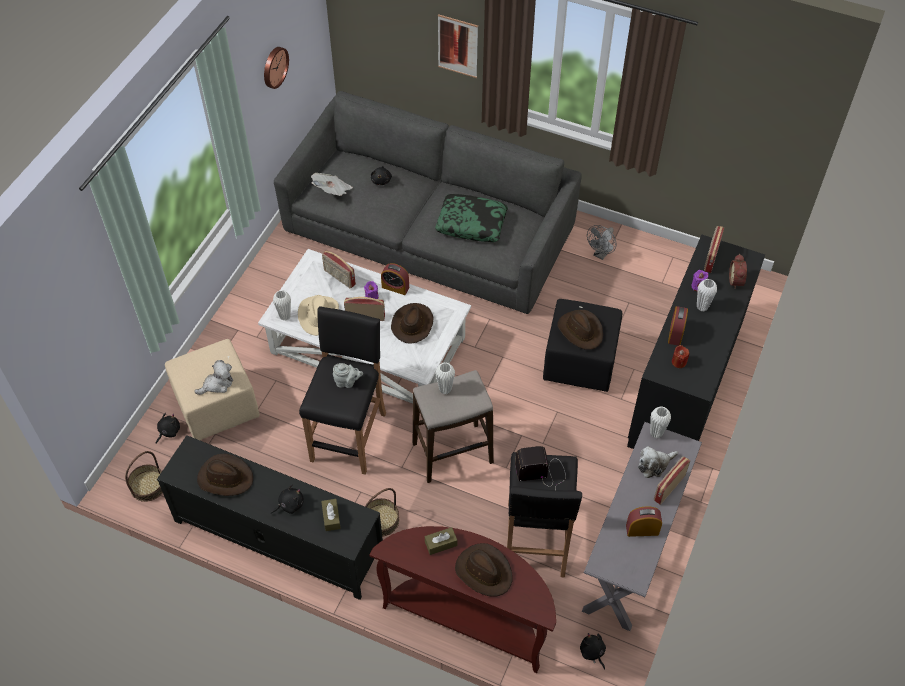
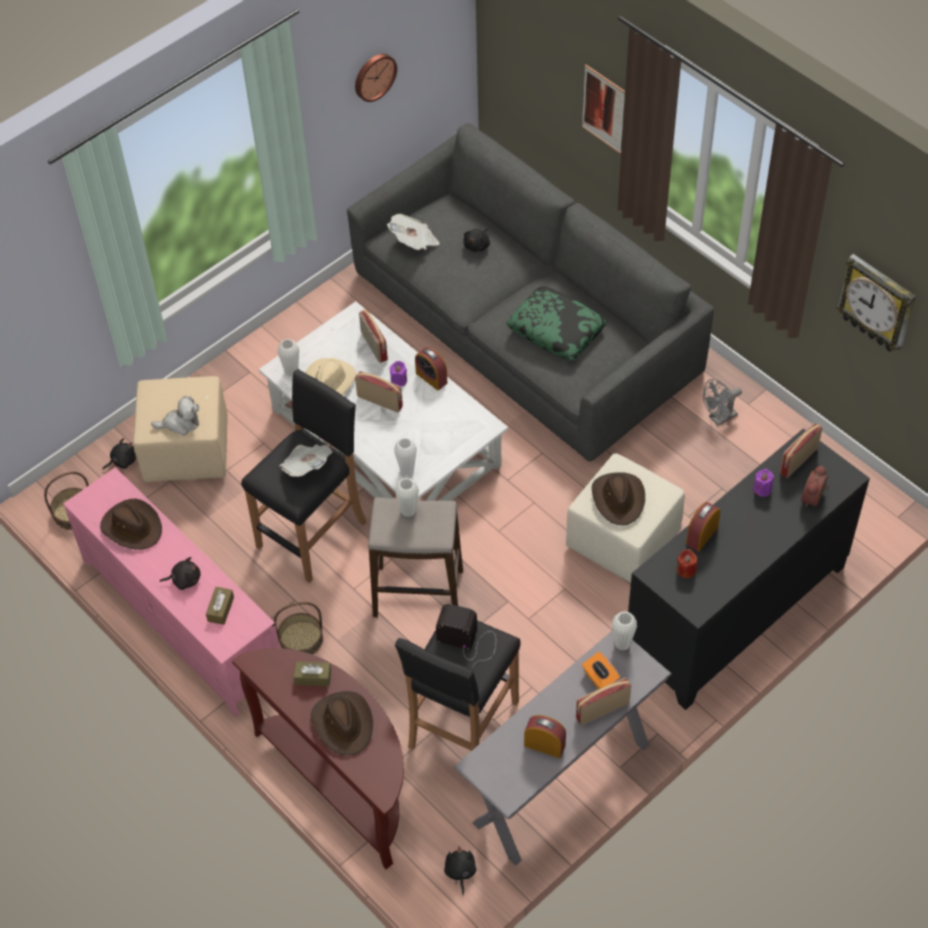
camera: 25 degrees right, 0 degrees up
(277, 537) = (181, 617): black tv stand -> pink tv stand
(347, 382) = (306, 467): grey teapot -> newspaper
(412, 324) = (429, 427): brown hat -> none
(579, 361) = (623, 538): black ottoman -> beige ottoman
(654, 465) = (600, 679): plush toy -> orange tissue box
(702, 307) = (752, 515): white vase -> white vase (407, 469)
(724, 127) = (877, 303): none -> wall clock

